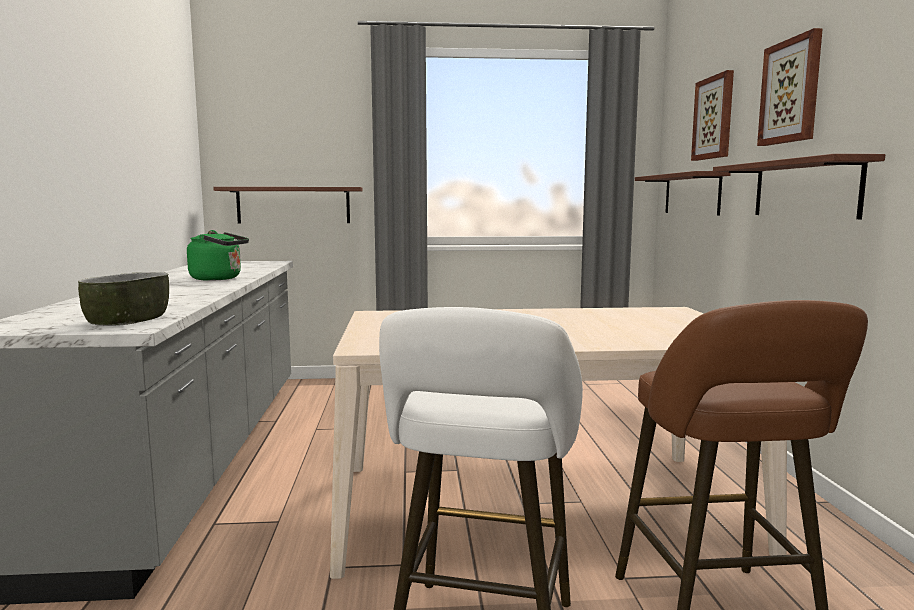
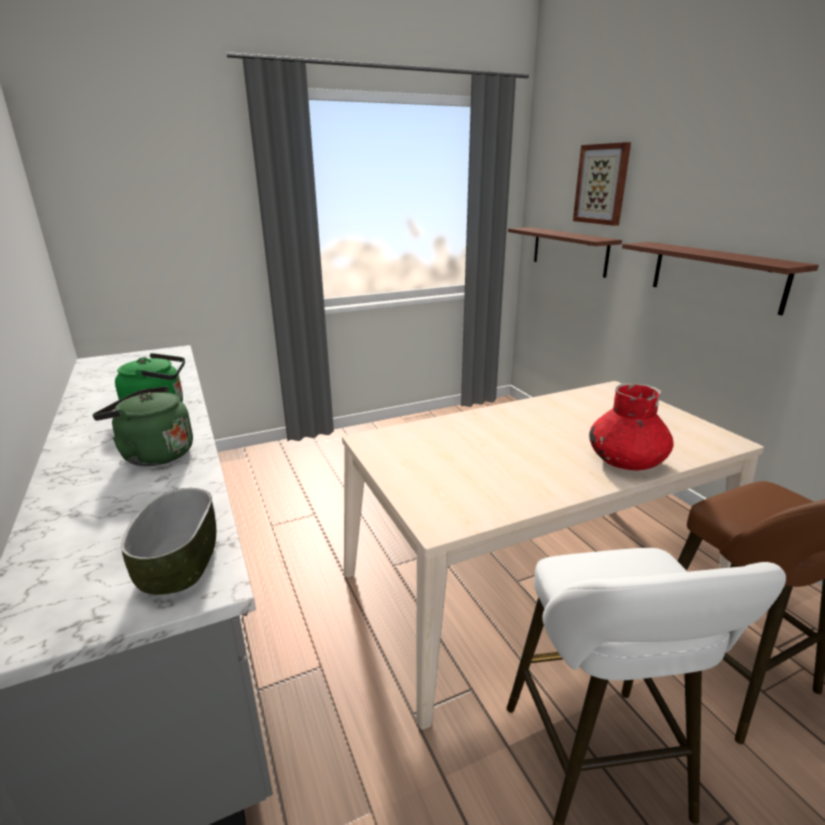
camera: 20 degrees left, 15 degrees up
(184, 291) = (154, 454): none -> green kettle
(293, 205) = (172, 278): shelf -> none
(605, 340) = (626, 461): none -> red vase
(791, 91) = (707, 181): picture -> none

